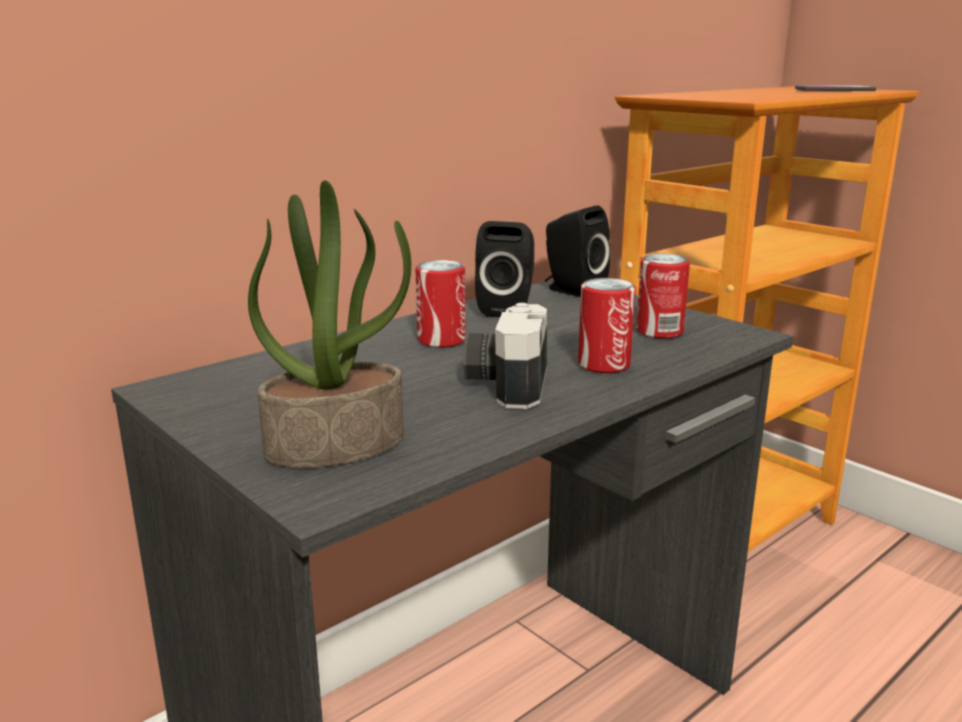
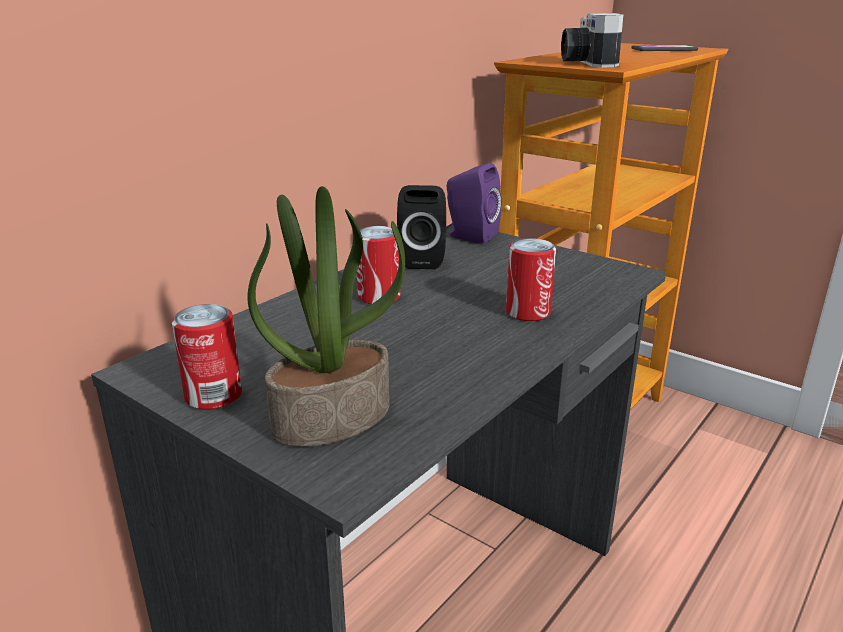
camera: 10 degrees left, 5 degrees up
(505, 383) = (453, 338): camera -> camera (586, 63)
(571, 290) = (469, 236): black speaker -> purple speaker
(659, 331) = (559, 275): can -> can (213, 395)

